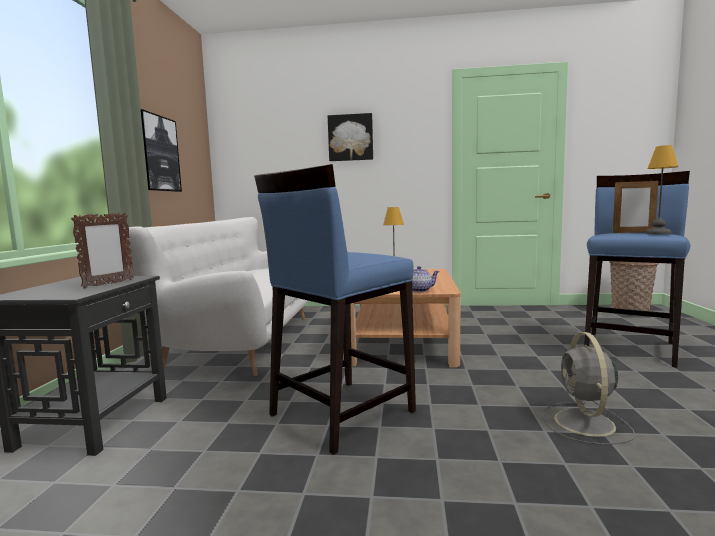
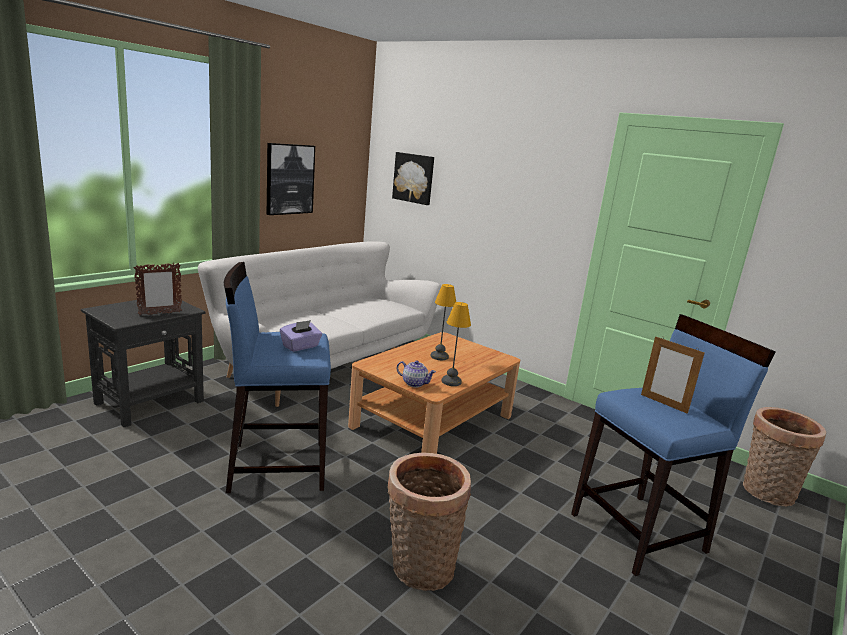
camera: 30 degrees right, 10 degrees up
(350, 137) = (492, 177): picture -> picture (414, 178)
(360, 253) = (300, 346): none -> purple tissue box
(585, 424) = (419, 569): grey fan -> basket
(657, 233) = (672, 417): table lamp -> table lamp (451, 381)

